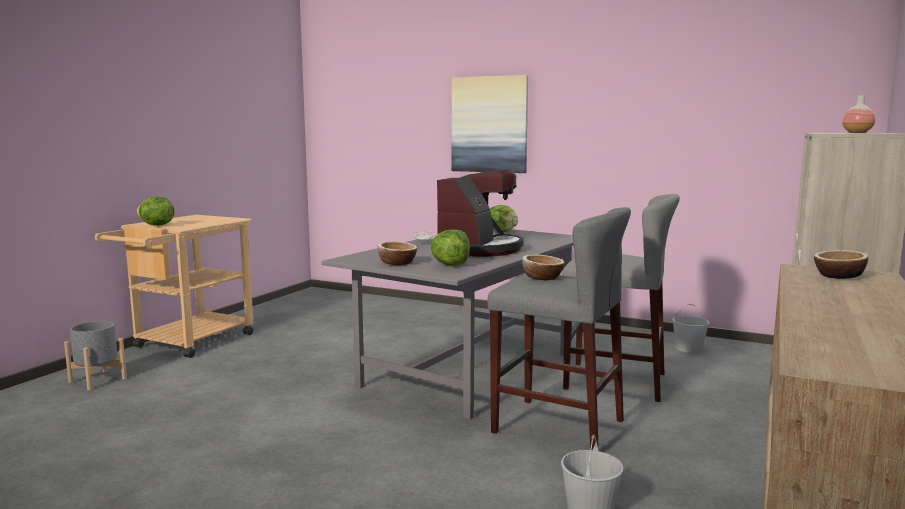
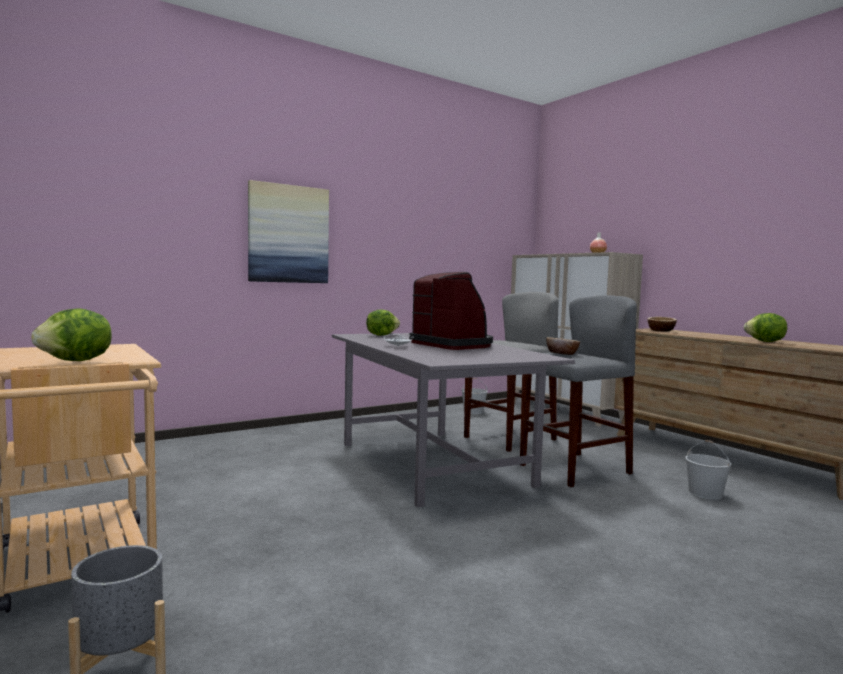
camera: 60 degrees left, 5 degrees down
(397, 263) = (482, 358): bowl -> none
(451, 265) = (510, 353): lettuce -> lettuce (765, 342)

